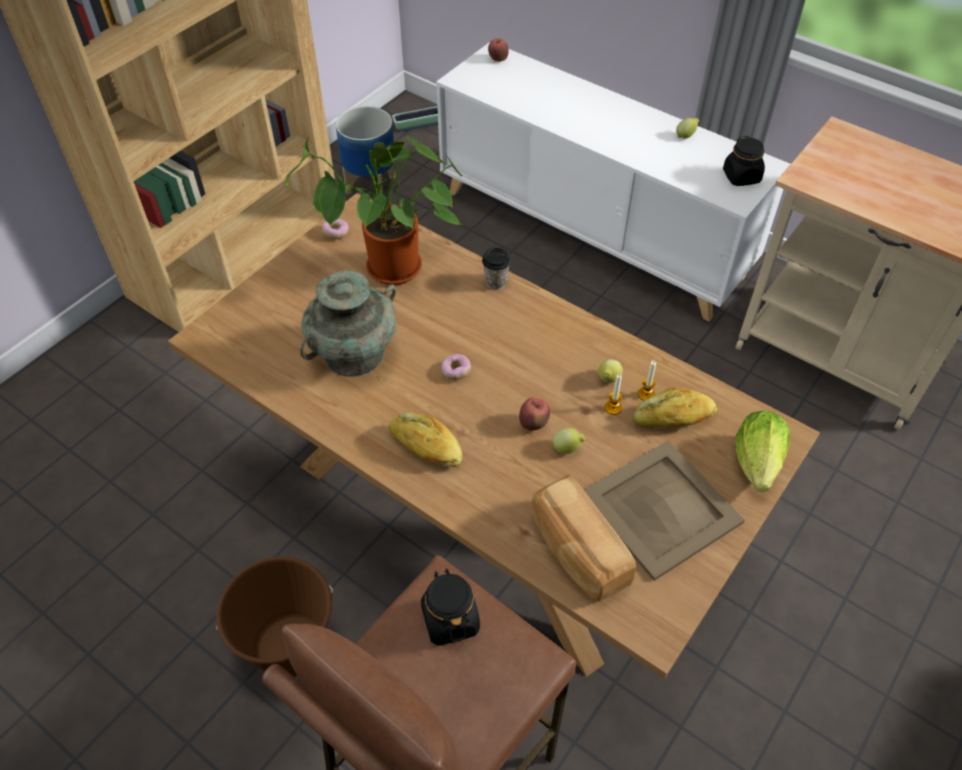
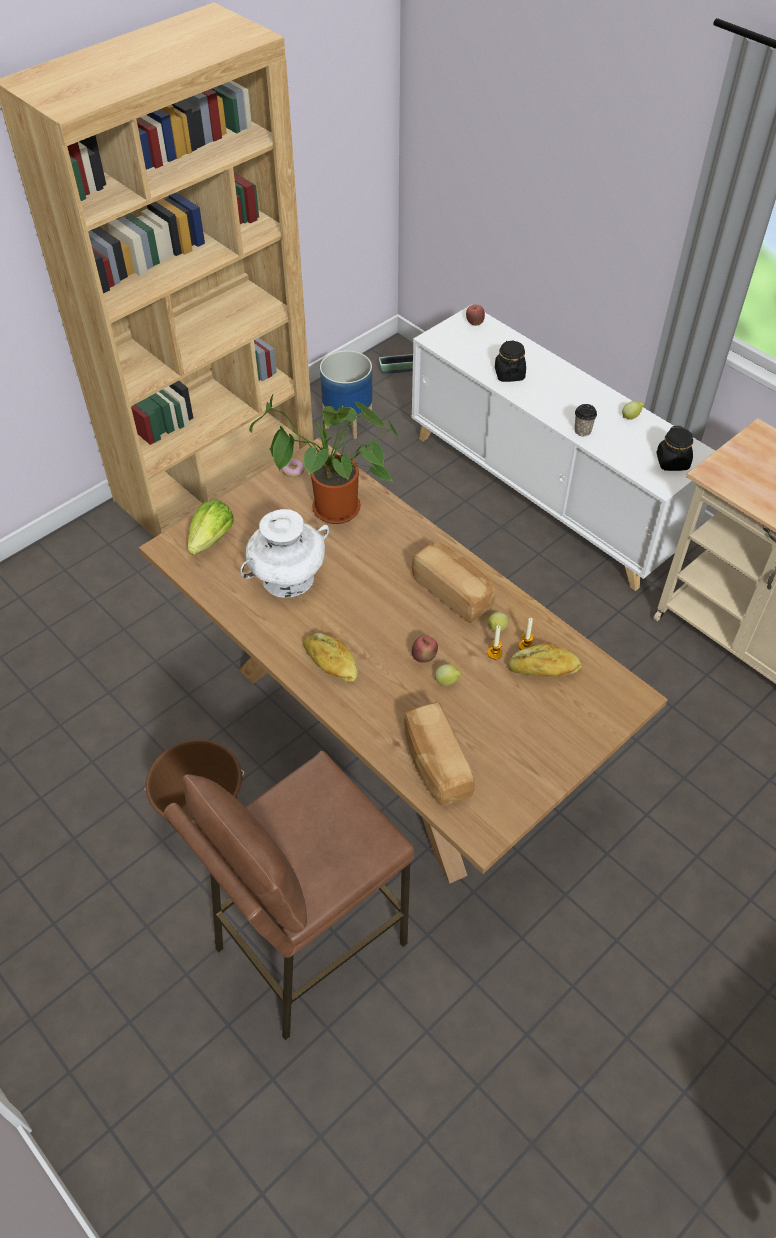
camera: 10 degrees right, 0 degrees up
(355, 353) = (288, 578): turquoise vase -> white vase
(450, 619) = (320, 800): black jar -> black jar (509, 374)
(456, 371) = (369, 604): donut -> none
(496, 282) = (420, 532): cup -> cup (582, 431)
(549, 344) = (453, 592): none -> bread
(659, 508) = (512, 741): beige tray -> none
(757, 462) = (605, 716): lettuce -> lettuce (212, 539)

